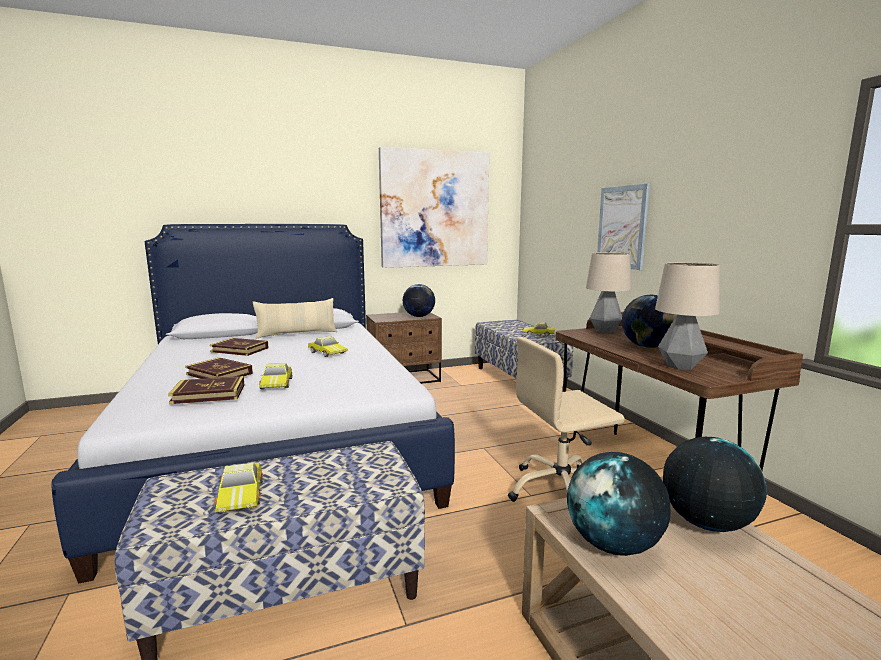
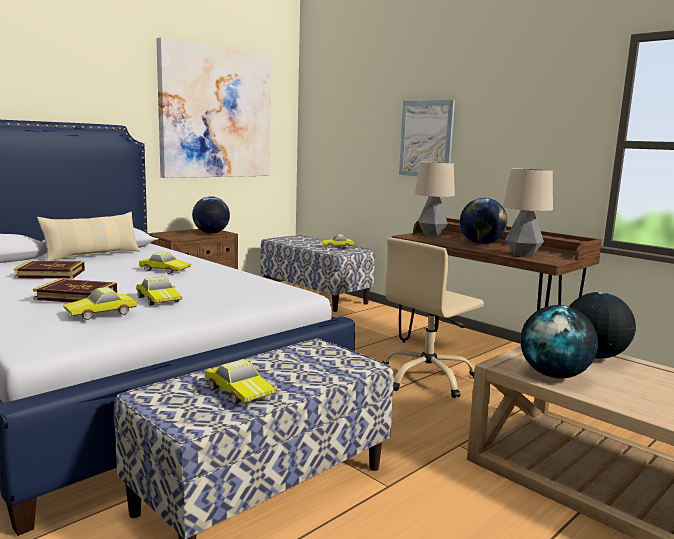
camera: 25 degrees left, 0 degrees up
(209, 394) = (102, 313): book -> toy car

